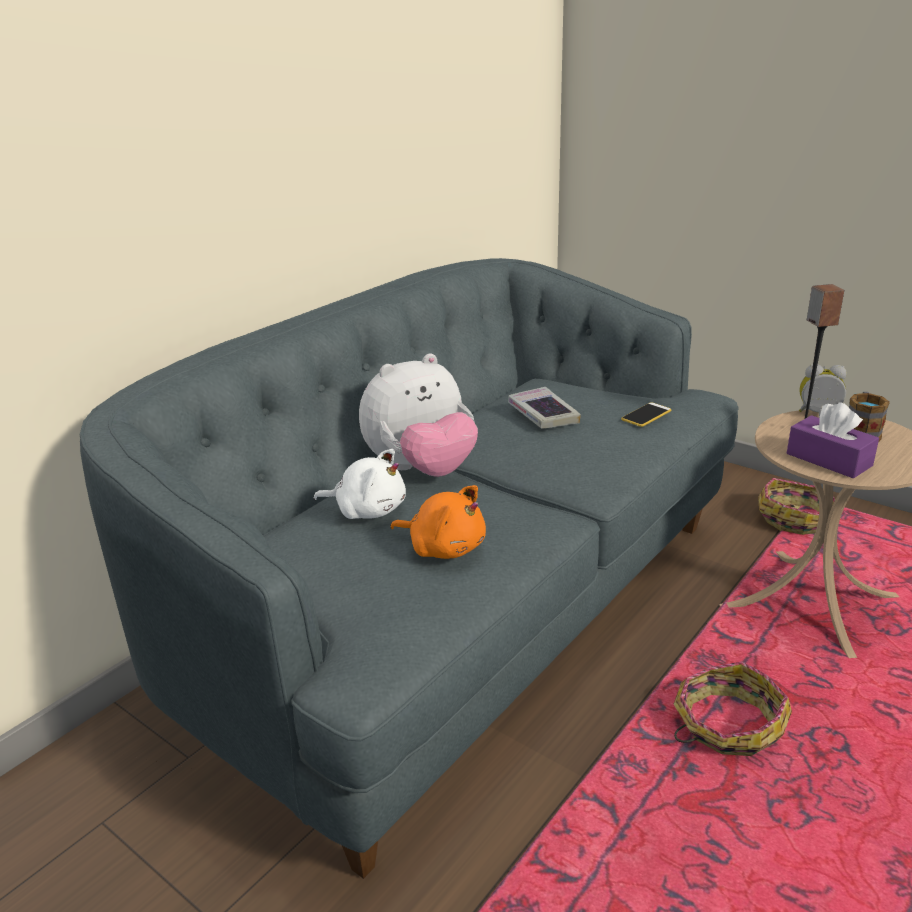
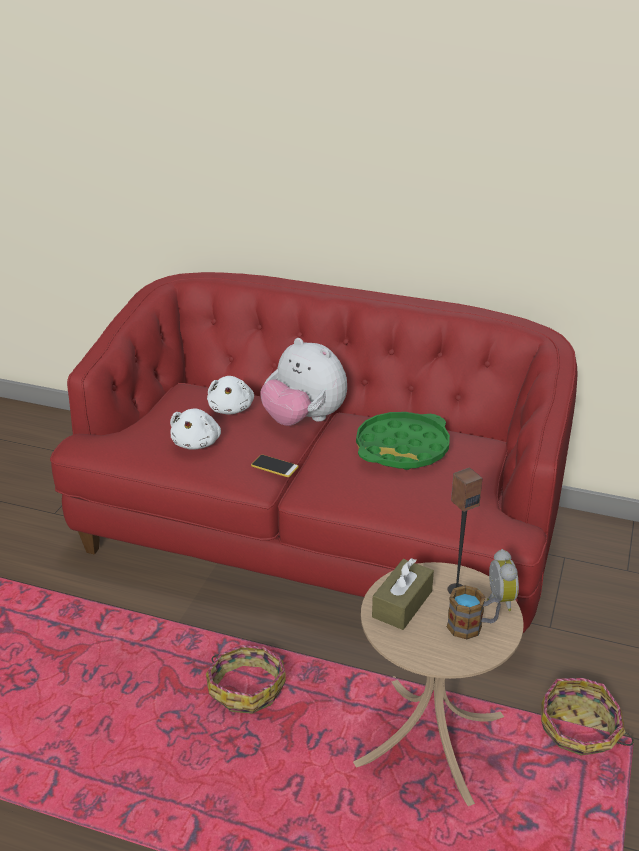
camera: 70 degrees right, 5 degrees up
(444, 547) = (197, 443): orange plush toy -> white plush toy
(462, 611) = (320, 538): grey sofa -> red sofa
(543, 414) = (402, 448): book -> green tray
(646, 415) = (432, 498): phone -> phone (274, 466)
(829, 459) = (402, 604): purple tissue box -> brown tissue box

